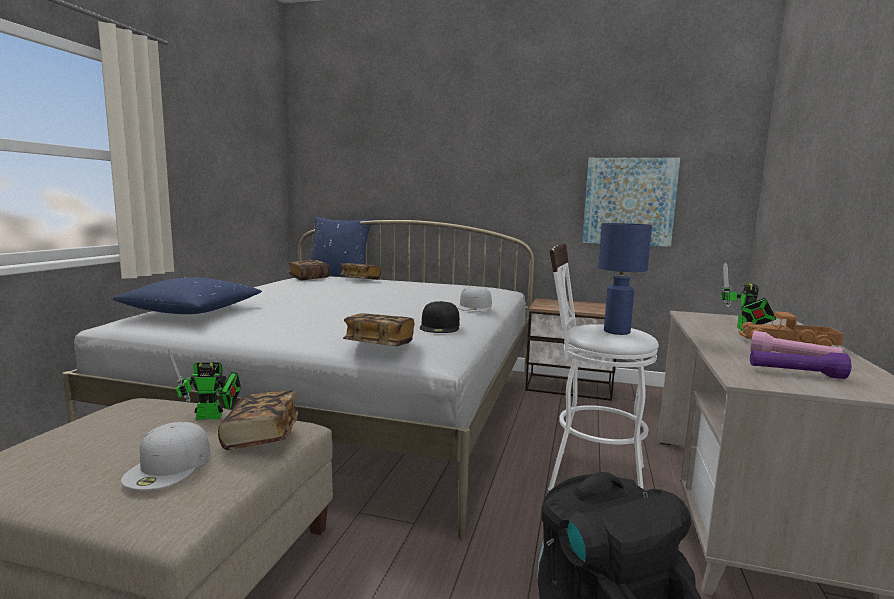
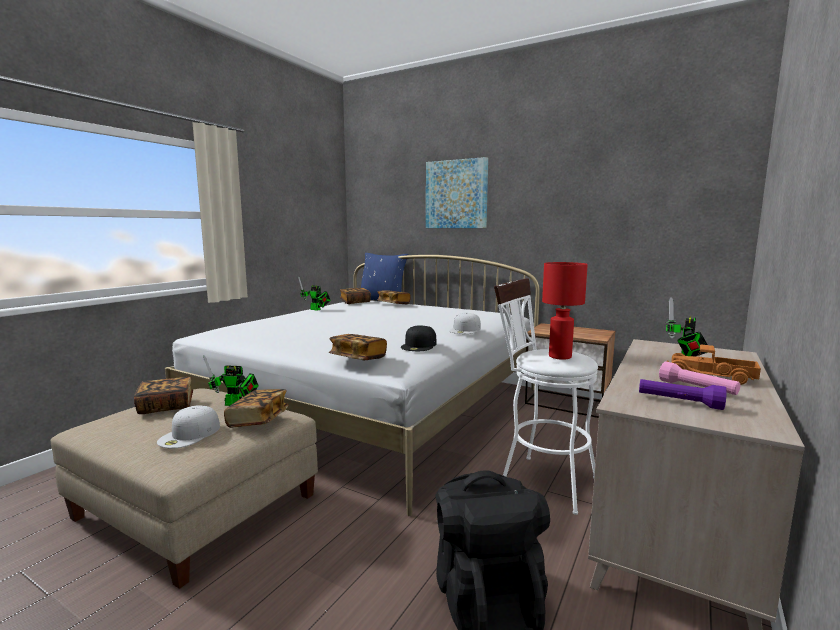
camera: 15 degrees right, 0 degrees up
(102, 428) = (166, 406): none -> book
(192, 311) = (250, 327): blue pillow -> none
(266, 287) = (316, 309): none -> toy robot
(616, 332) = (559, 356): blue table lamp -> red table lamp
(629, 201) = (626, 236): picture -> picture (456, 194)

